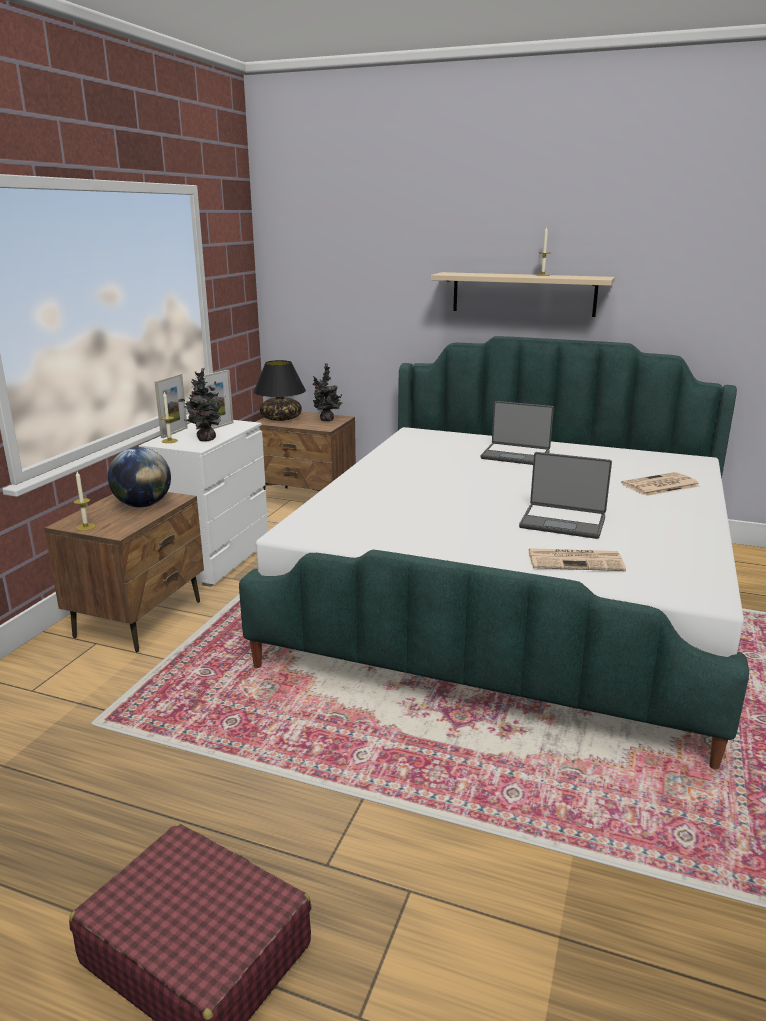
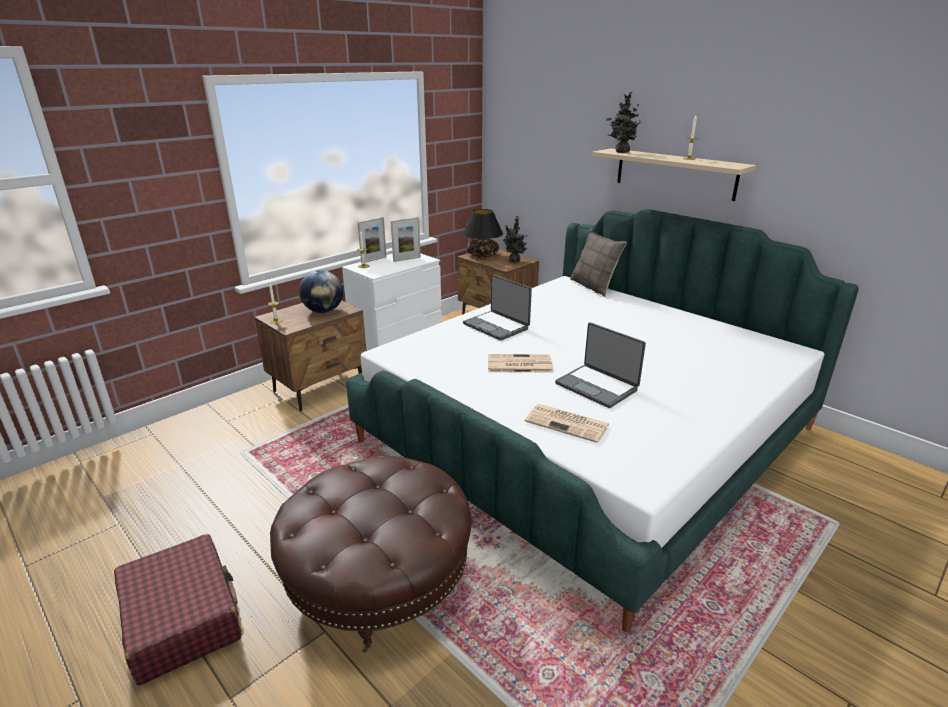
camera: 25 degrees right, 5 degrees up
(204, 439) = (386, 268): potted plant -> potted plant (620, 152)
(421, 809) = (379, 578): none -> brown ottoman
(448, 433) = (594, 286): none -> pillow
(515, 455) = (628, 317): laptop -> laptop (497, 326)
(659, 485) = (727, 369): newspaper -> newspaper (518, 364)

